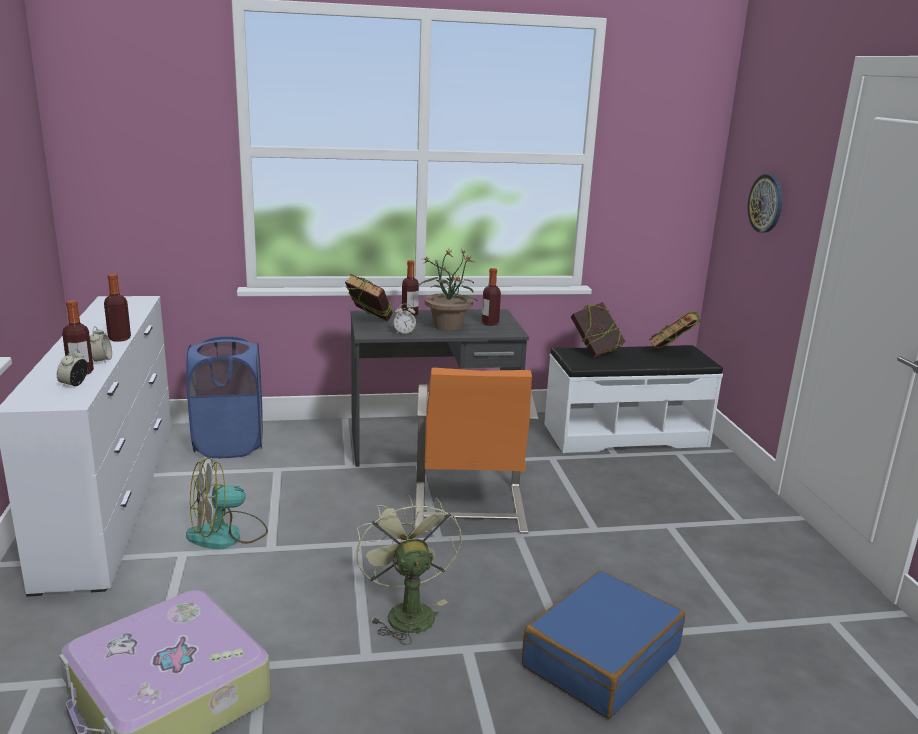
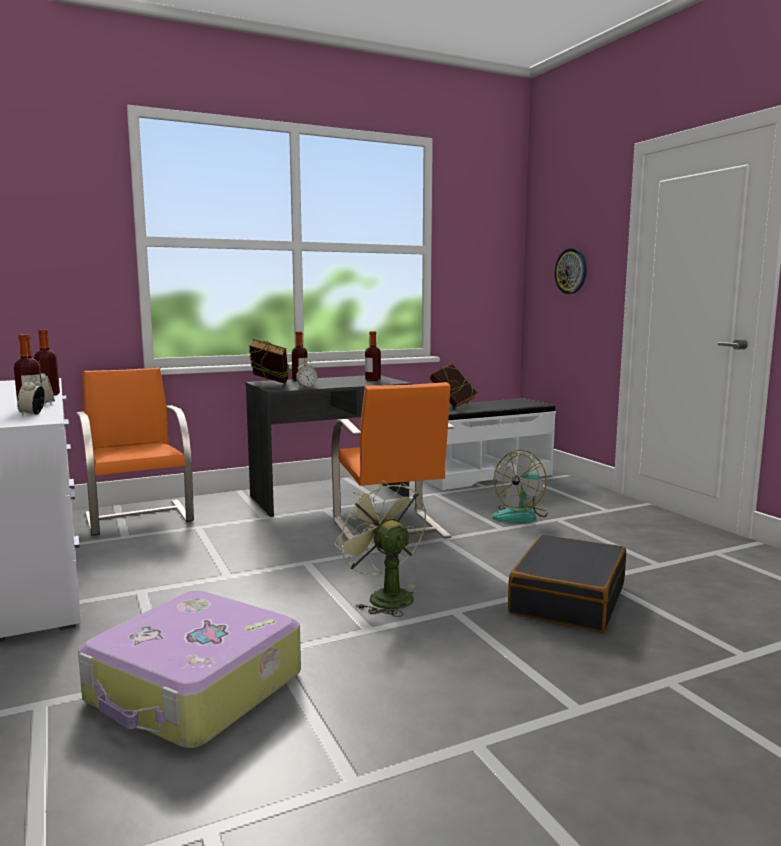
camera: 15 degrees left, 10 degrees down
(227, 535) = (178, 573): fan -> fan (521, 515)
(229, 444) = (139, 517): blue laundry basket -> orange chair
(447, 325) = (339, 382): potted plant -> none
(600, 658) = (567, 599): blue suitcase -> black suitcase
(672, 352) = (510, 401): book -> none

